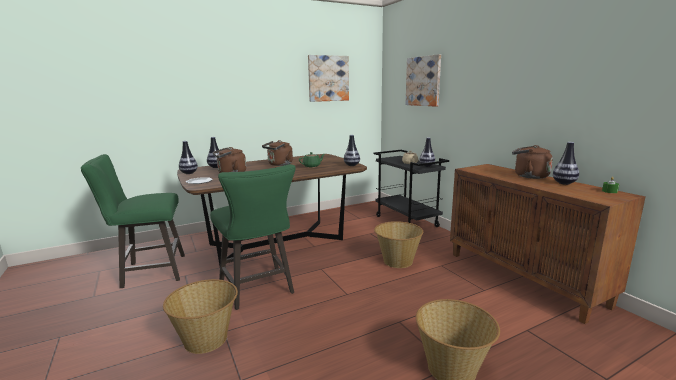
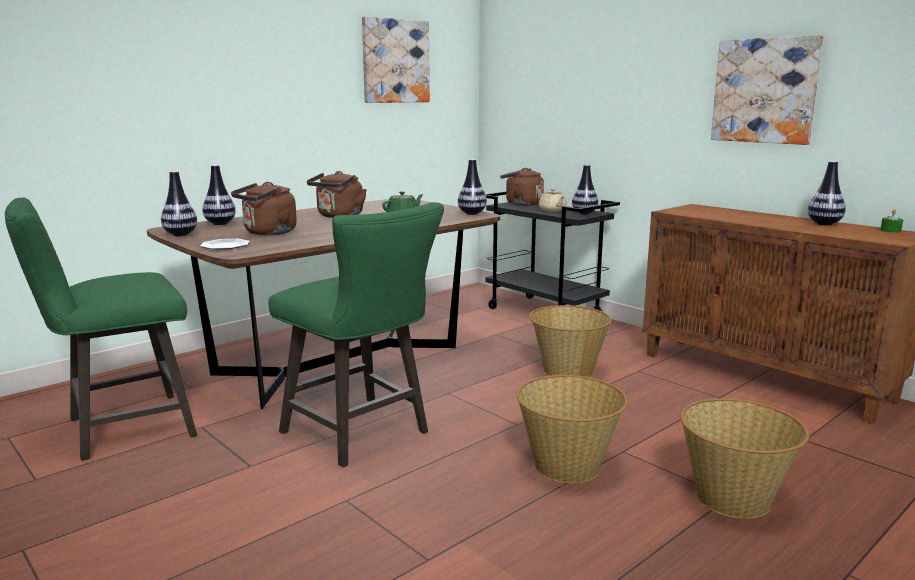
camera: 15 degrees left, 0 degrees up
(207, 339) = (324, 514): basket -> basket (568, 466)
(423, 81) = (567, 70): picture -> picture (765, 91)
(528, 176) = (768, 217): brown kettle -> brown kettle (521, 204)

